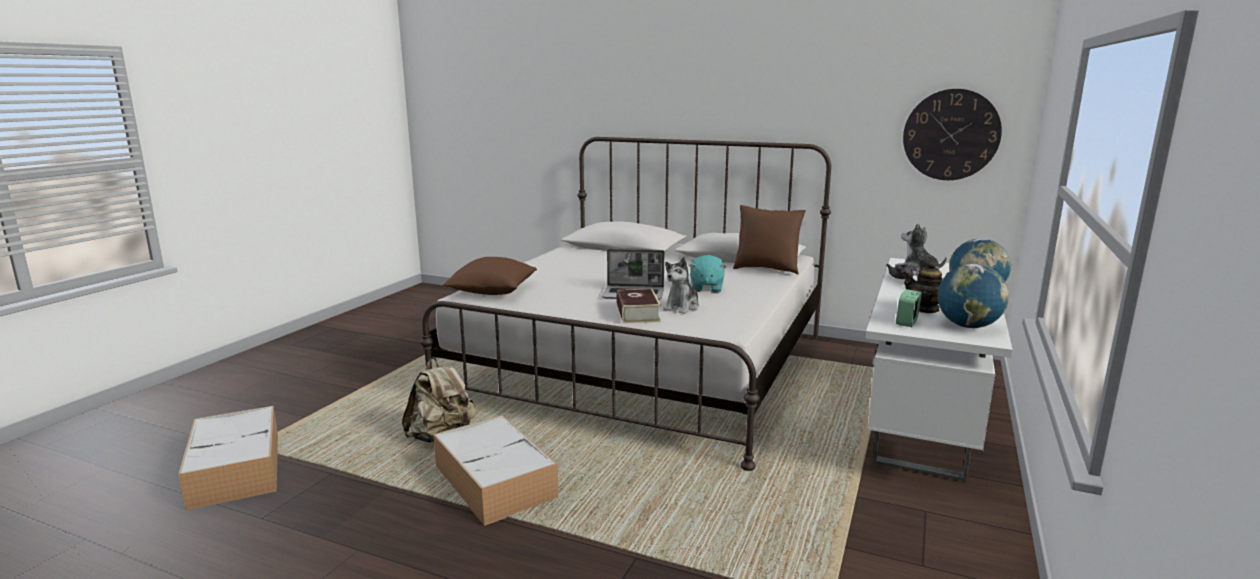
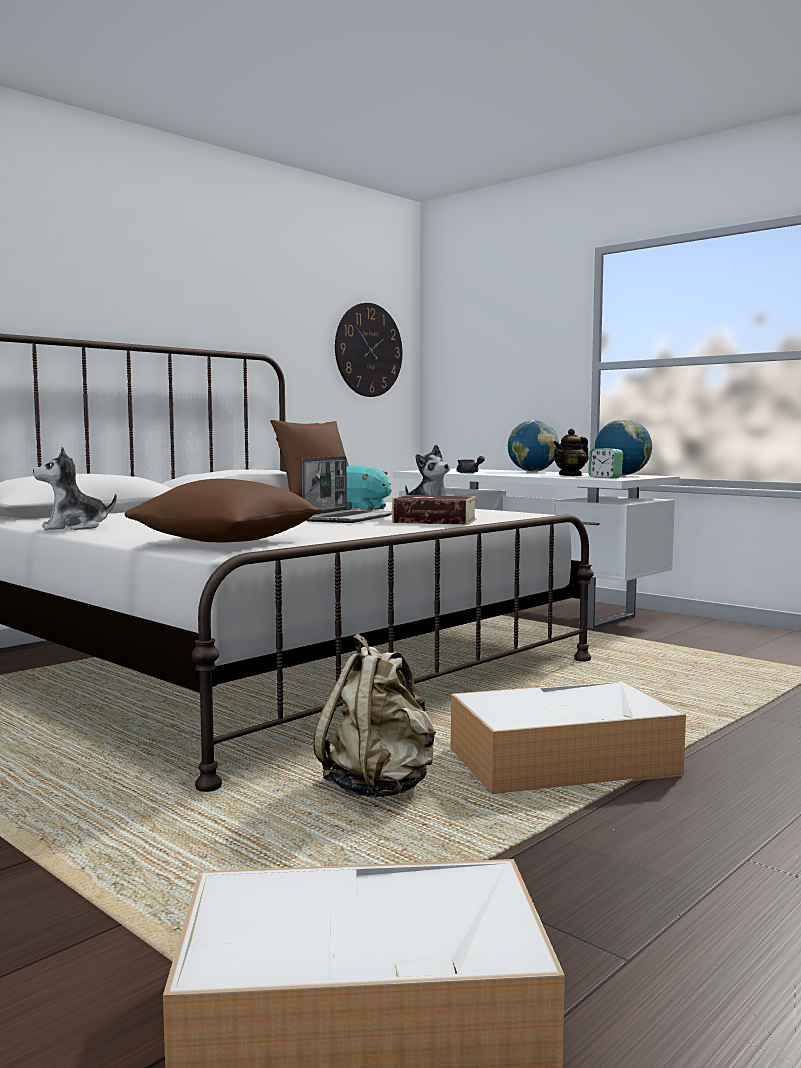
camera: 70 degrees left, 10 degrees down
(918, 272) = (454, 471): plush toy -> plush toy (74, 527)

